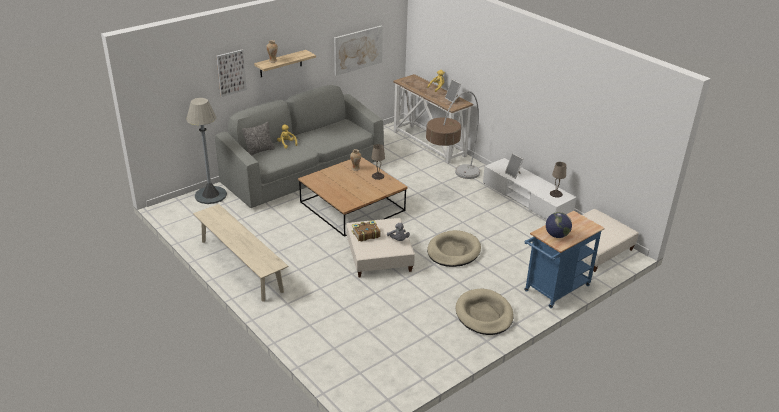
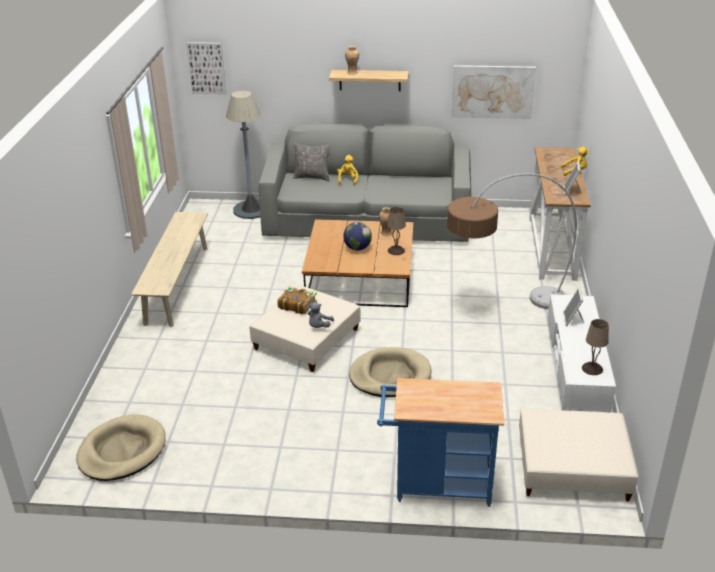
camera: 45 degrees right, 0 degrees up
(231, 73) = (300, 74): picture -> picture (206, 68)
(484, 314) = (313, 460): beige dog bed -> beige dog bed (122, 451)
(556, 235) = (423, 398): globe -> globe (357, 248)

